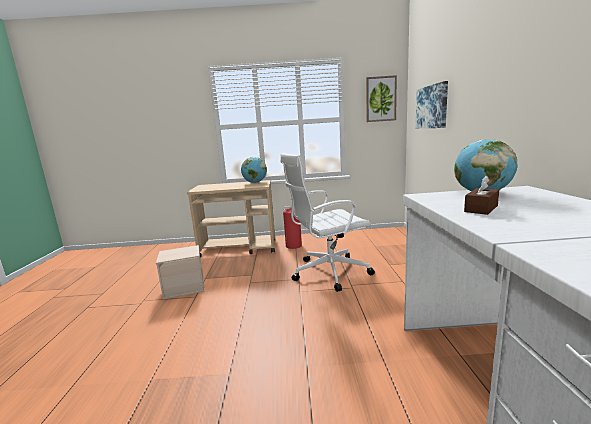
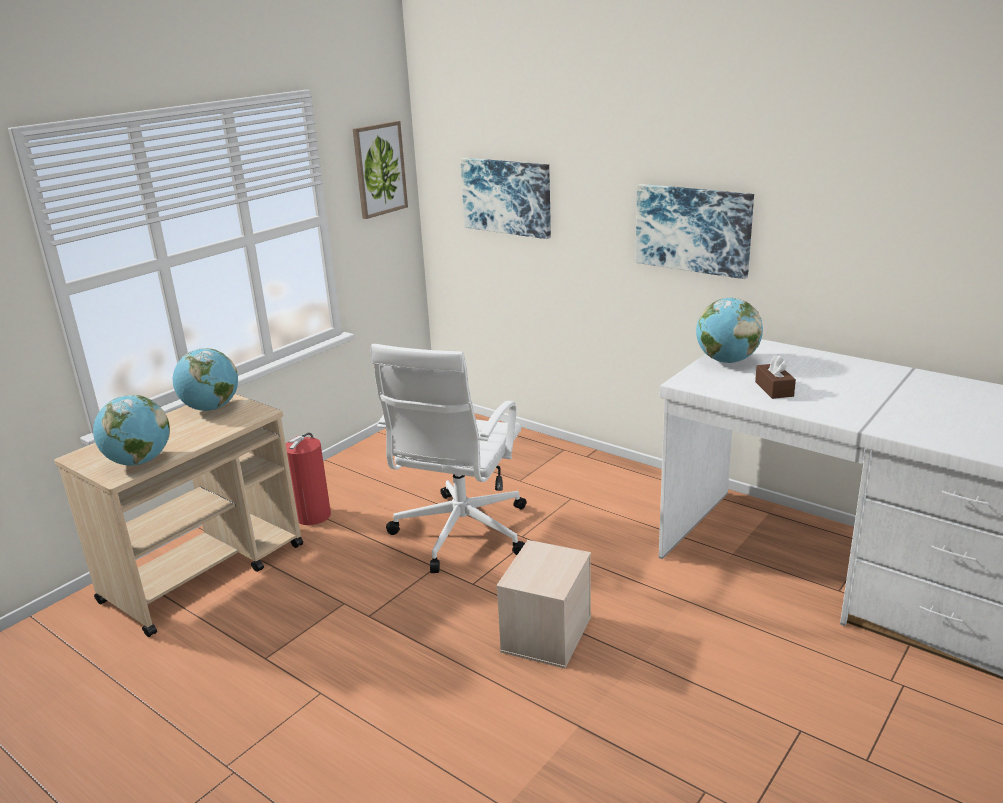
camera: 50 degrees left, 10 degrees up
(185, 287) = (262, 695): beige storage box -> beige storage box (546, 633)
(207, 189) = (139, 462): none -> globe
(513, 103) = (693, 229): none -> picture

